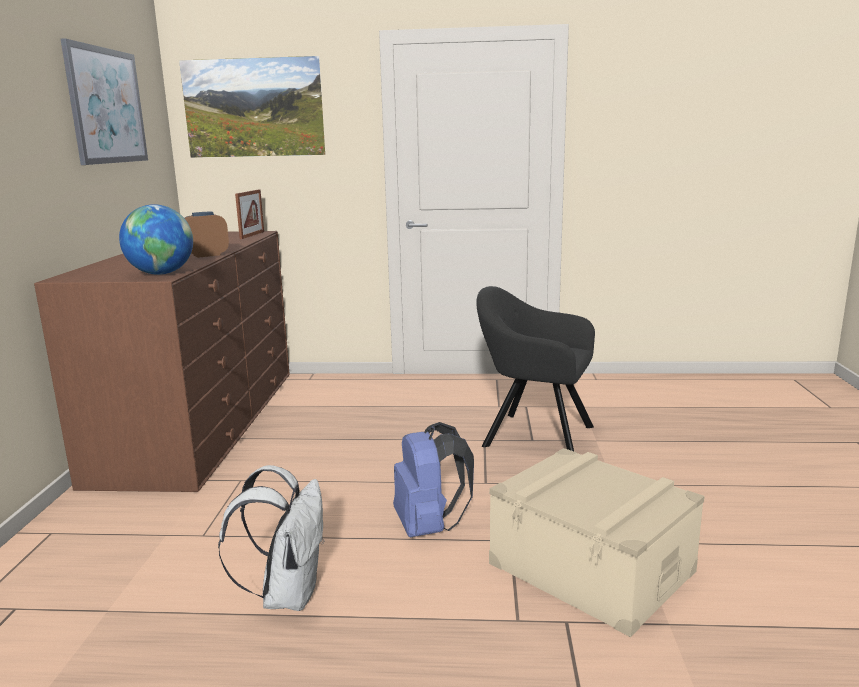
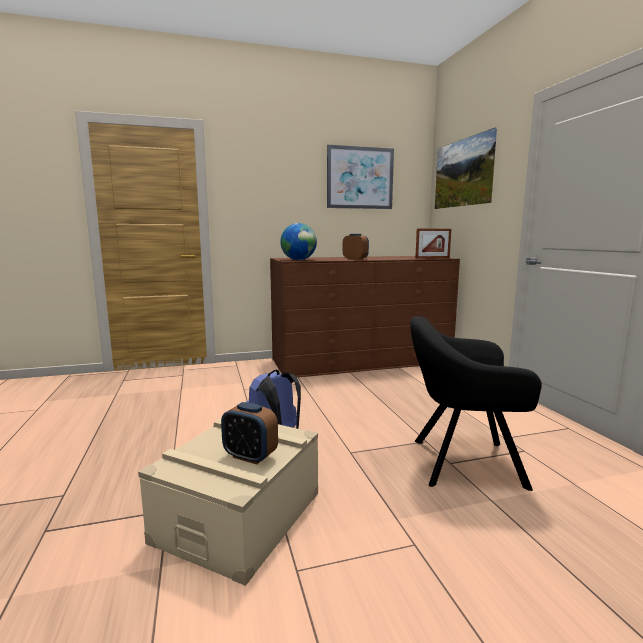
camera: 70 degrees right, 5 degrees down
(288, 594) = (195, 418): white backpack -> none
(533, 435) = (461, 462): black armchair -> black armchair turned 90 degrees counterclockwise
(611, 485) = (250, 456): none -> alarm clock

